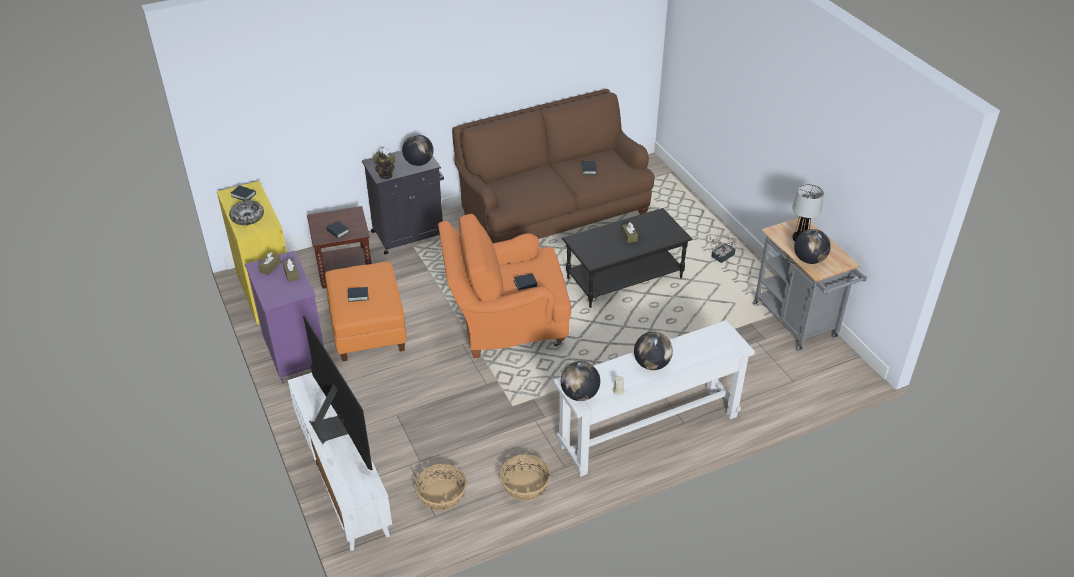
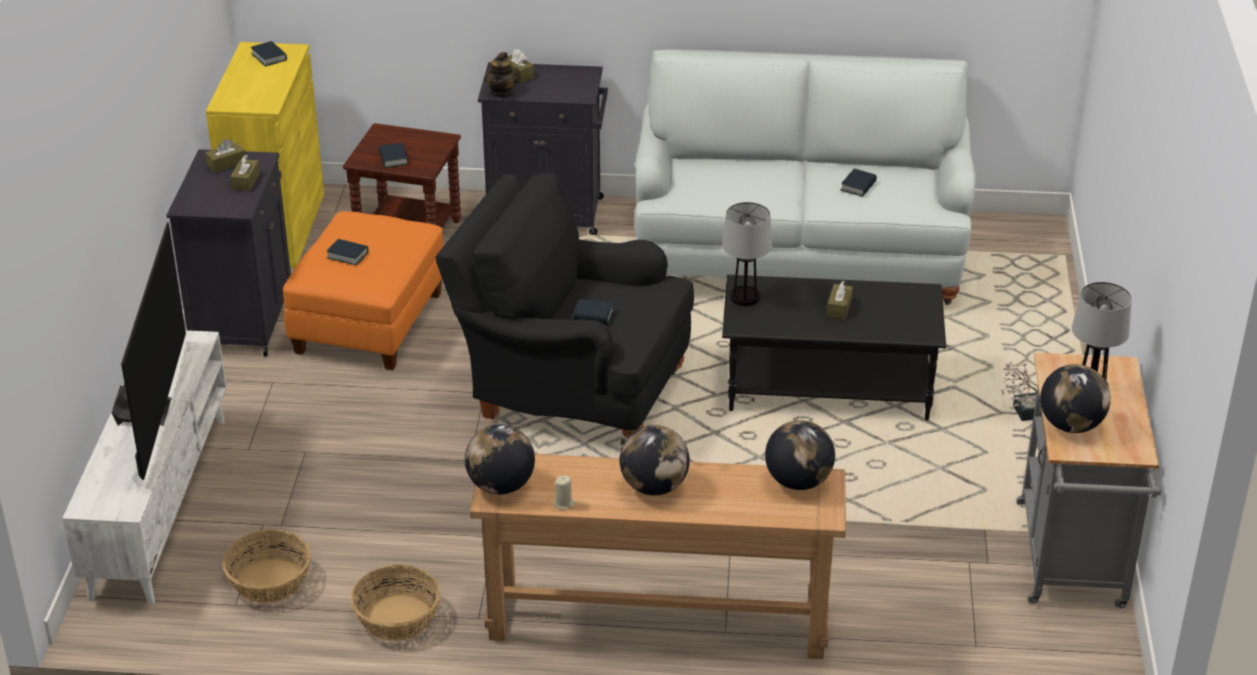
camera: 30 degrees right, 5 degrees down
(247, 217) = (247, 86): bowl -> none
(294, 352) = (243, 318): purple cabinet -> black cabinet
(419, 163) = (567, 89): globe -> globe (798, 481)
(506, 327) = (572, 393): orange armchair -> black armchair
(552, 214) = (799, 255): brown sofa -> white sofa
(581, 247) = (744, 298): none -> table lamp
(648, 429) = (658, 619): white console table -> brown console table

